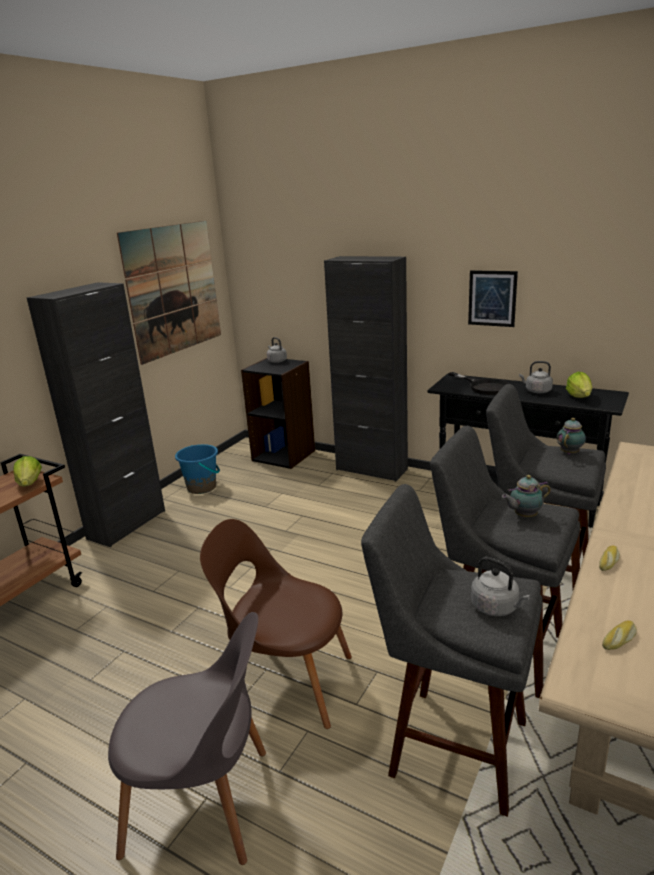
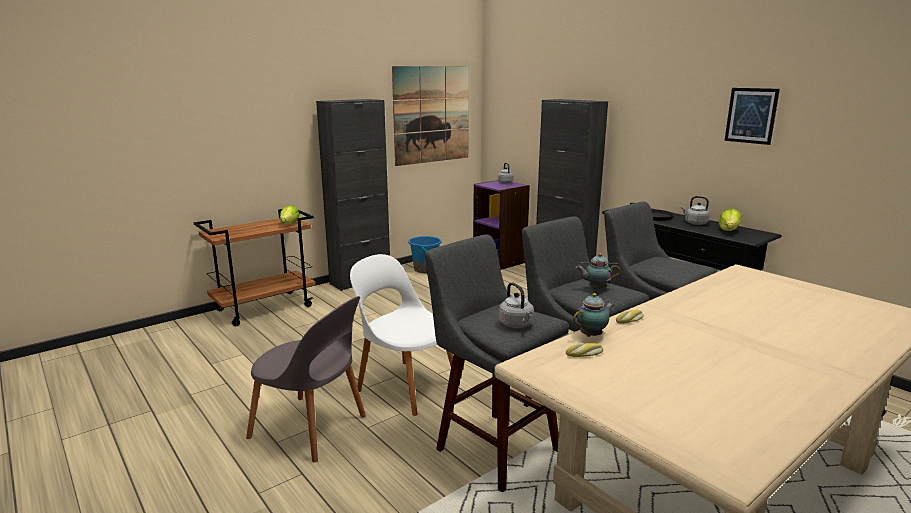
camera: 20 degrees right, 5 degrees down
(284, 455) = (500, 261): black bookcase -> purple bookcase
(286, 681) = (405, 385): brown chair -> white chair
(492, 298) = (673, 141): picture -> picture (751, 115)
(570, 452) = (681, 263): teapot -> teapot (592, 335)

